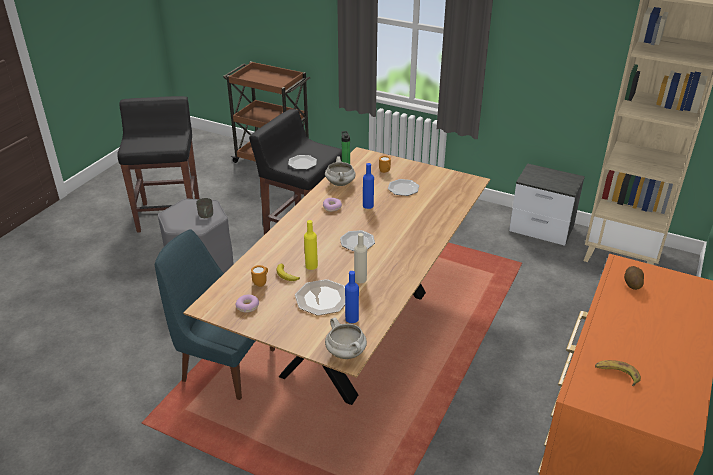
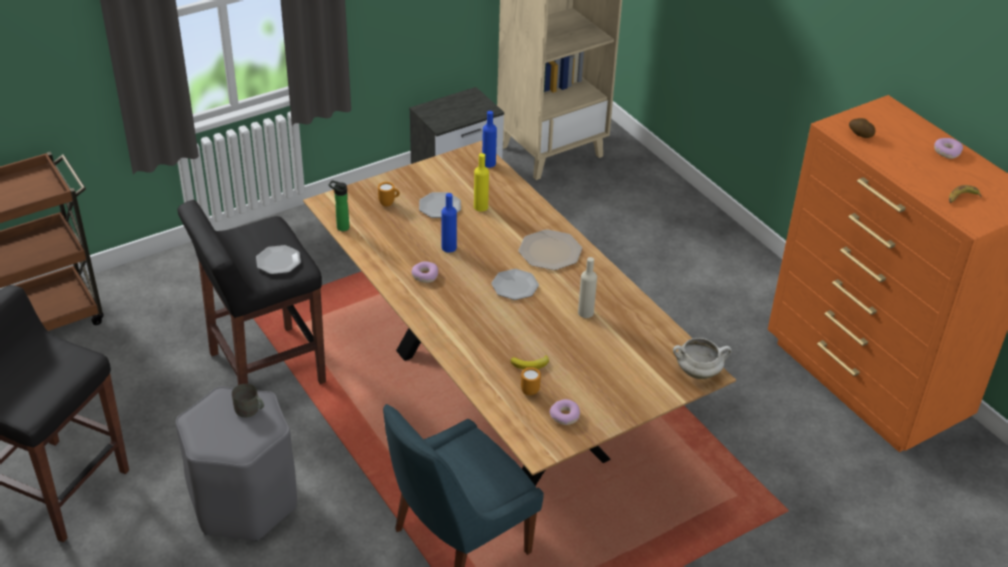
camera: 60 degrees left, 5 degrees up
(311, 266) = (529, 338): yellow bottle -> yellow bottle (480, 207)
(321, 298) = (596, 354): plate -> plate (550, 252)
(340, 184) = (379, 248): white cooking pot -> none
(352, 318) = (647, 346): blue bottle -> blue bottle (488, 163)
(684, 344) = (946, 152): none -> donut

